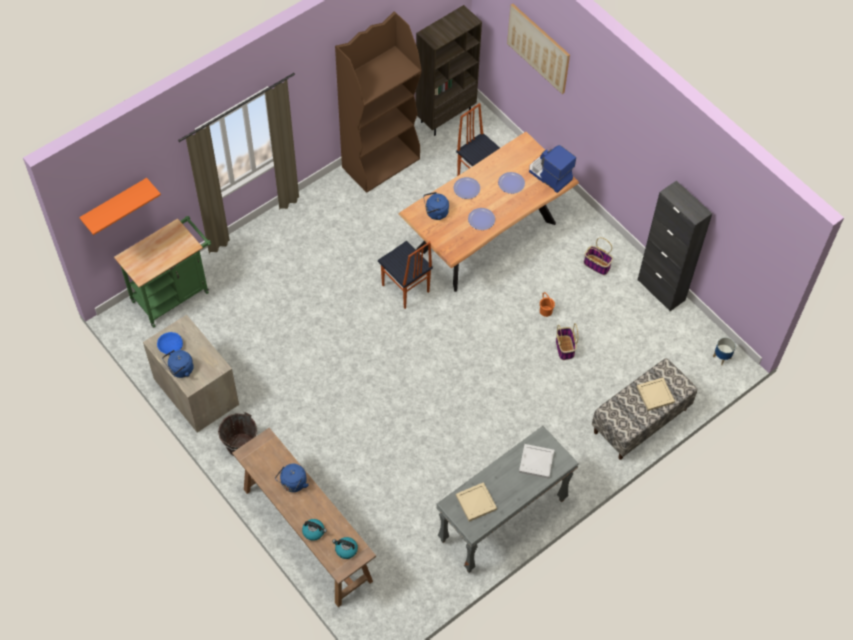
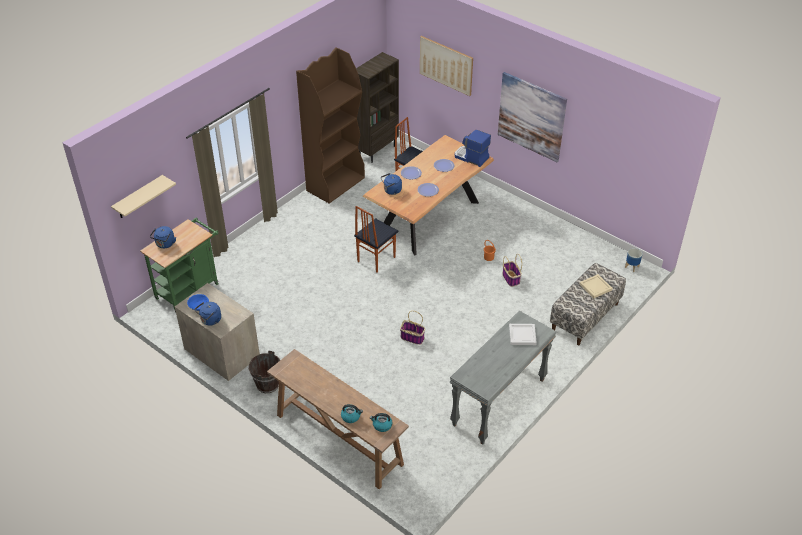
camera: 10 degrees left, 15 degrees down
(115, 204) = (138, 197): orange shelf -> beige shelf
(293, 484) = (324, 385): blue kettle -> blue kettle (165, 244)
(405, 289) = (375, 259): chair -> chair turned 90 degrees clockwise
(476, 503) = (482, 371): beige tray -> none
(597, 265) = (518, 223): basket -> basket (413, 337)
(630, 147) = (531, 116): none -> picture
(661, 290) = (571, 232): black cabinet -> none

